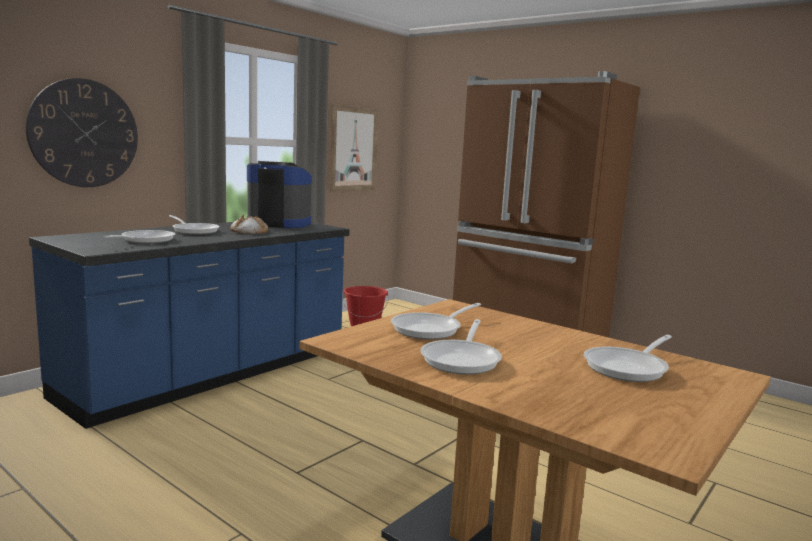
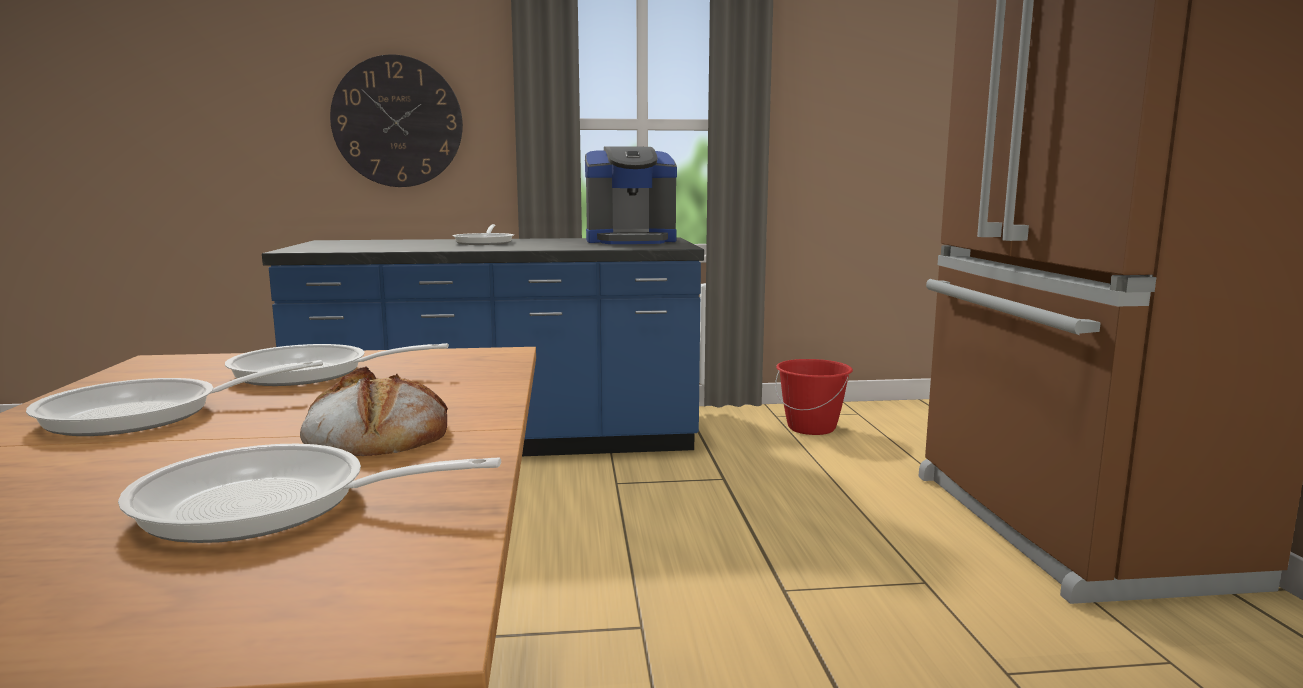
camera: 45 degrees right, 0 degrees up
(144, 240) = (384, 246): frying pan -> none
(249, 231) = (546, 245): bread -> bread (375, 433)
(279, 223) = (630, 241): coffee machine -> coffee machine turned 120 degrees clockwise
(353, 149) = (845, 131): picture -> none

